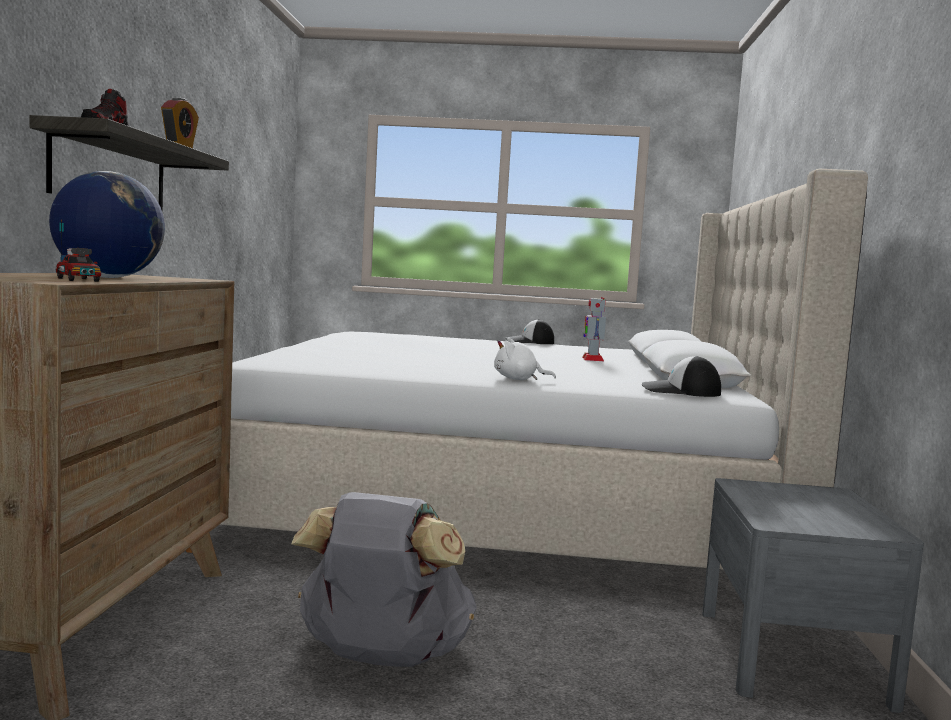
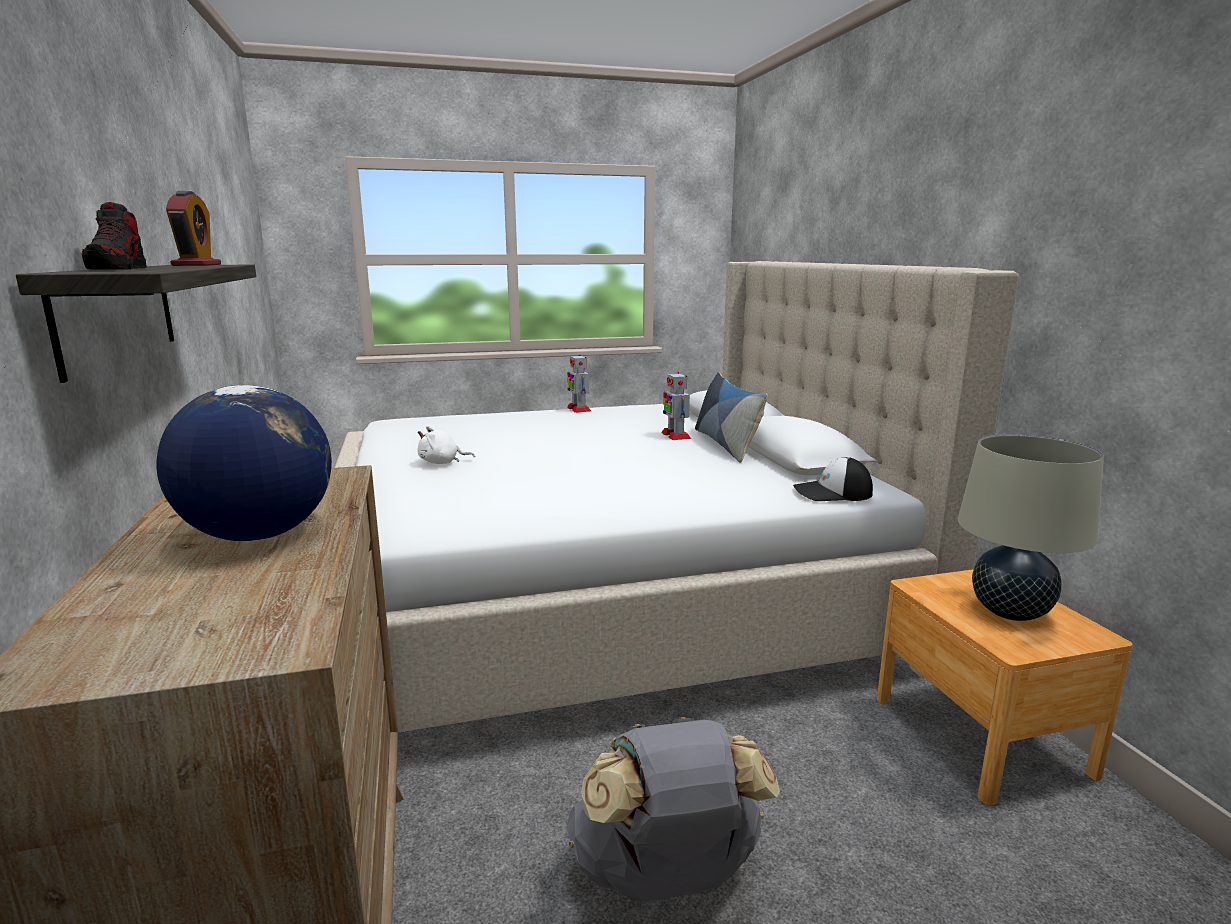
camera: 20 degrees left, 10 degrees up
(77, 280) = (277, 592): toy truck -> none
(518, 379) = (678, 505): white plush toy -> white plush toy (442, 462)
(529, 342) = (578, 409): cap -> toy robot
(633, 366) = (726, 444): none -> pillow
(791, 656) = (980, 735): grey nightstand -> brown nightstand
(814, 509) = (1010, 612): none -> beige table lamp

